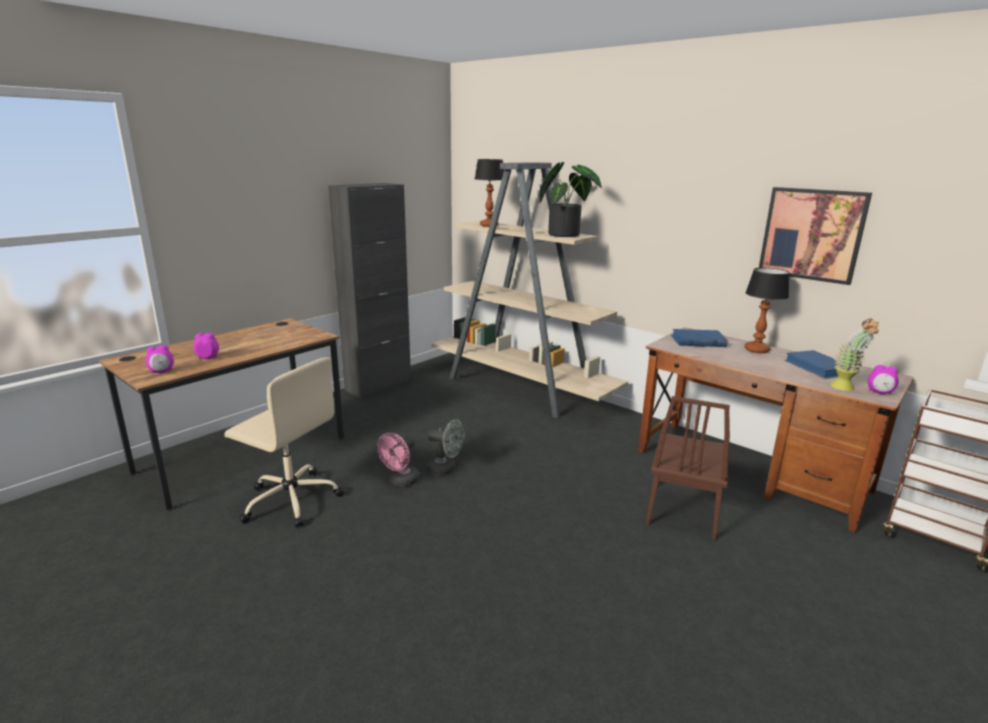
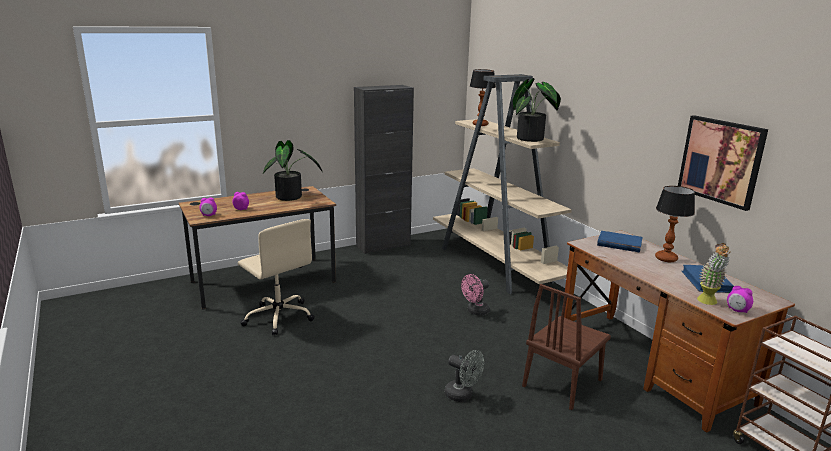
camera: 20 degrees right, 0 degrees up
(272, 334) = (291, 197): none -> potted plant
(401, 481) = (358, 319): pink fan -> pink fan (475, 312)
(446, 469) = (395, 317): grey fan -> grey fan (463, 395)

